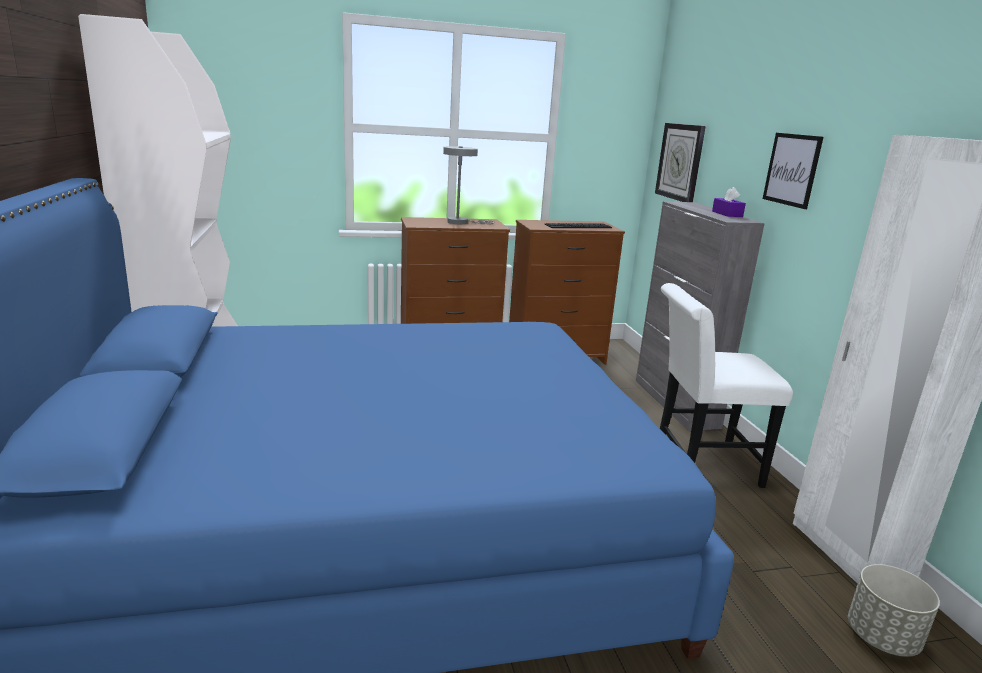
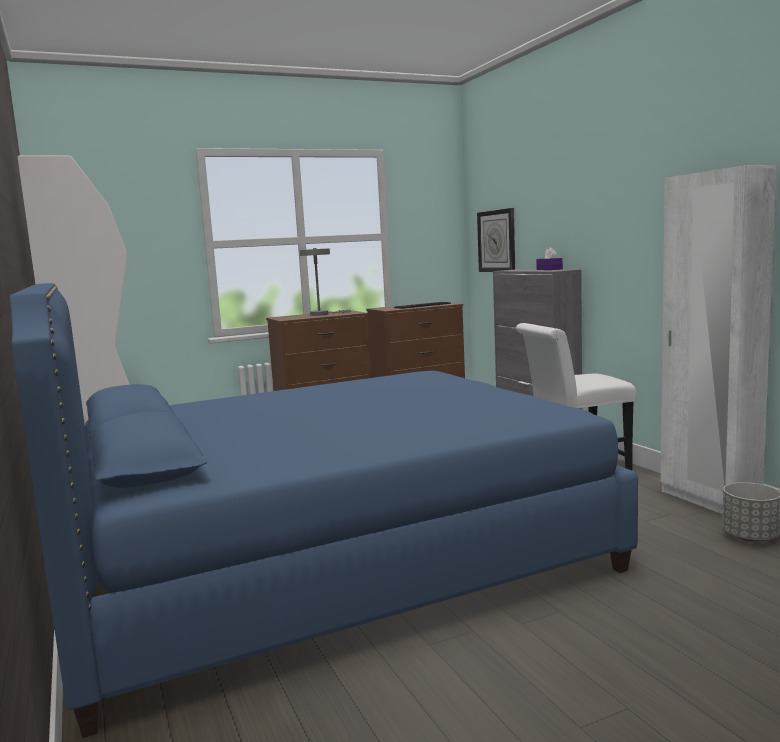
camera: 10 degrees left, 10 degrees down
(792, 169) = (593, 224): picture -> none

